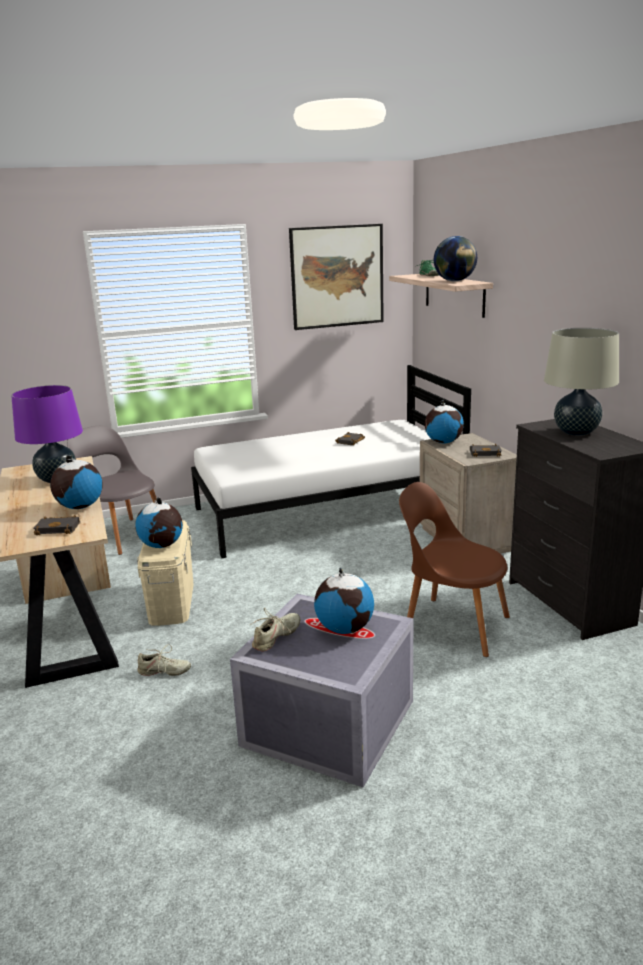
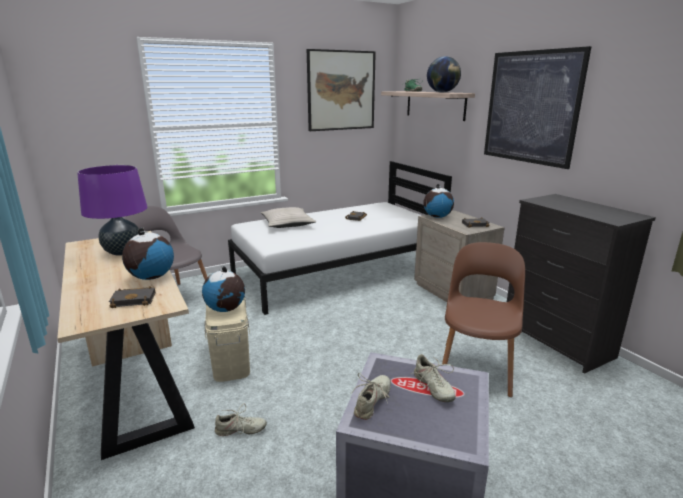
camera: 10 degrees left, 0 degrees up
(262, 448) = (287, 224): none -> beige pillow
(345, 628) = (433, 387): globe -> beige shoe
(452, 625) = (477, 366): brown chair -> brown chair turned 90 degrees clockwise
(547, 306) = (531, 107): none -> picture
(576, 432) = (573, 205): beige table lamp -> none

